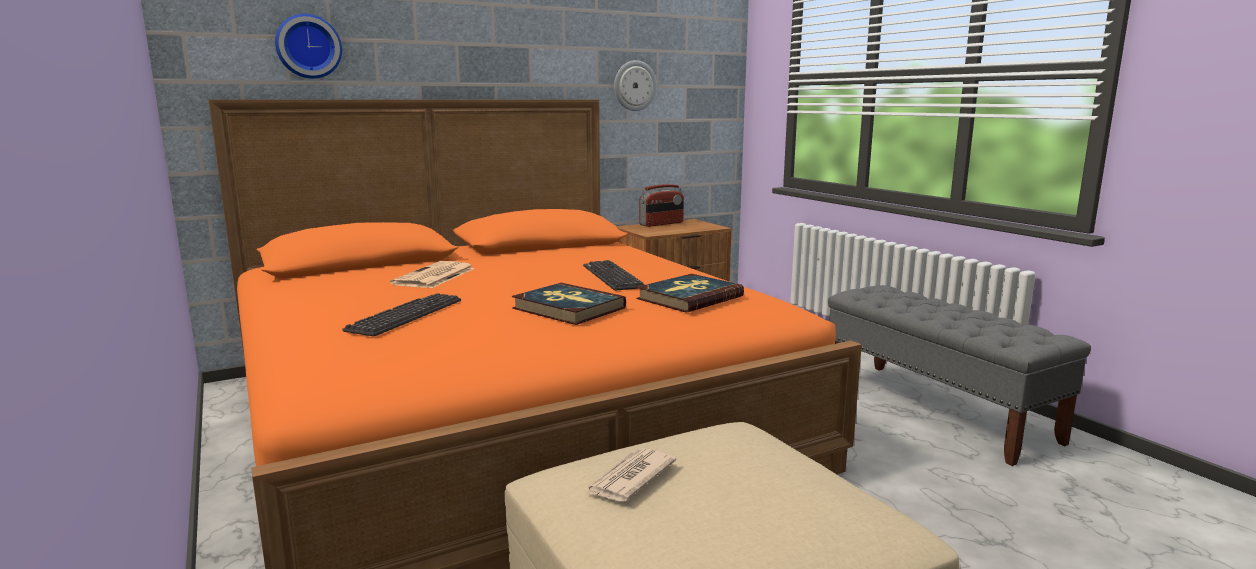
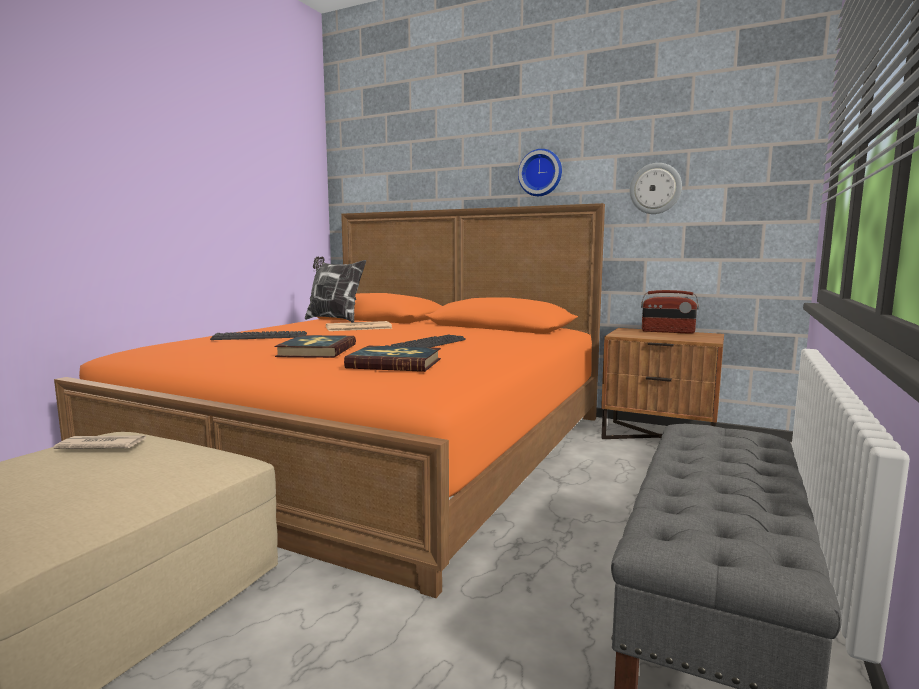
camera: 55 degrees right, 5 degrees down
(308, 46) = (397, 178): wall clock -> wall clock (540, 173)
(326, 274) = (334, 320): none -> pillow

